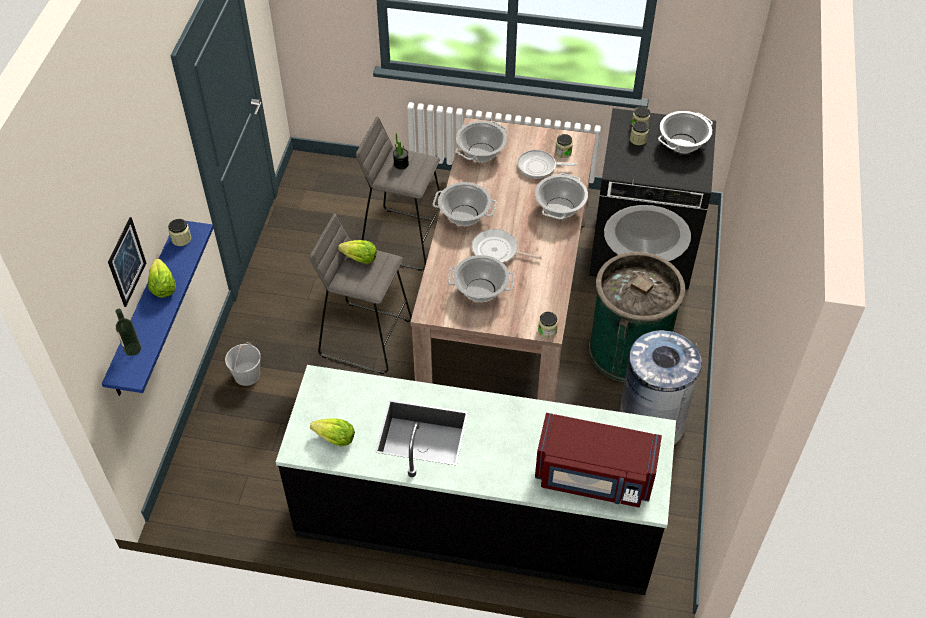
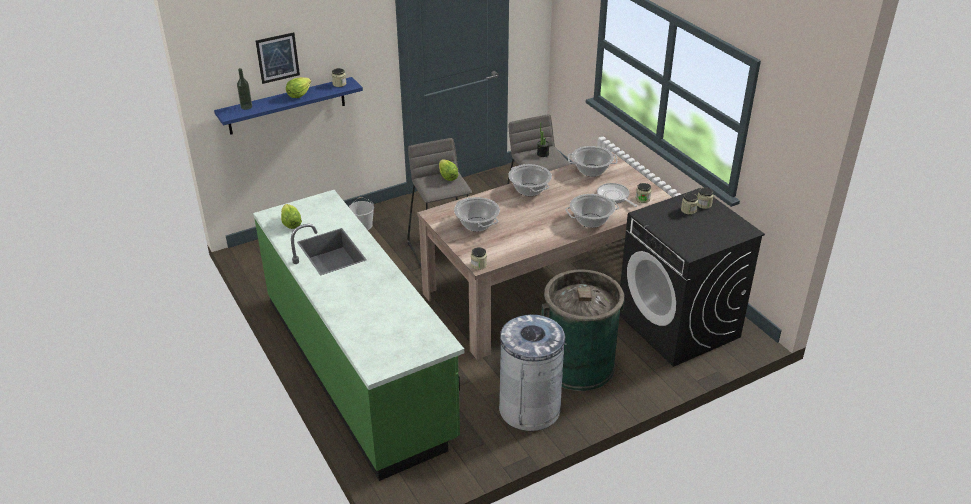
camera: 50 degrees right, 15 degrees down
(476, 518) = (359, 368): black counter -> green counter
(497, 251) = (518, 215): frying pan -> none
(594, 477) = (372, 334): red microwave -> none
(682, 143) = (716, 229): cooking pot -> none

